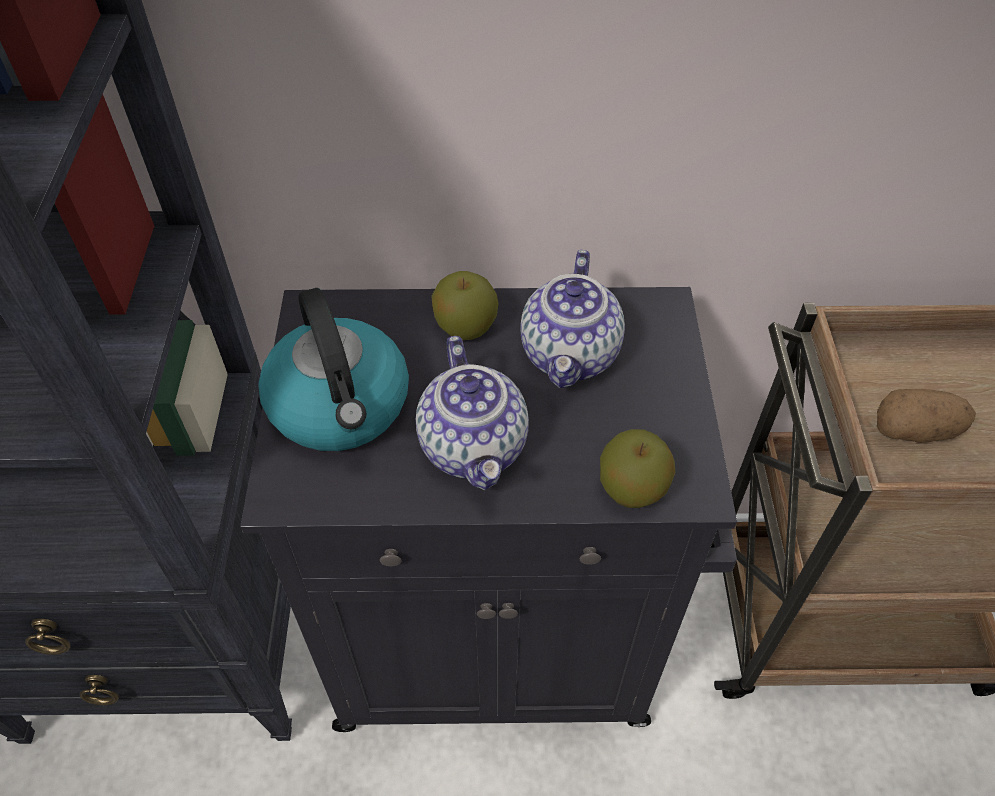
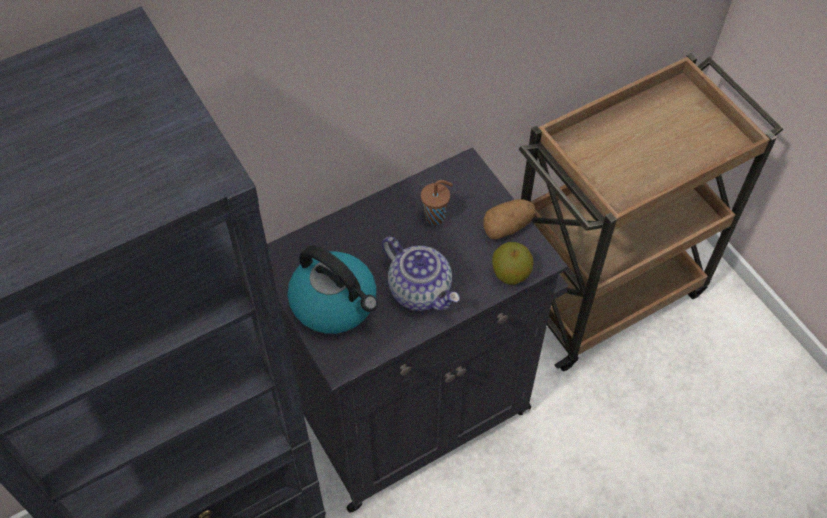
camera: 30 degrees left, 5 degrees up
(465, 327) = (369, 227): apple -> none
(571, 355) = (436, 217): teapot -> brown cup
(914, 431) = (618, 175): potato -> potato (507, 227)

